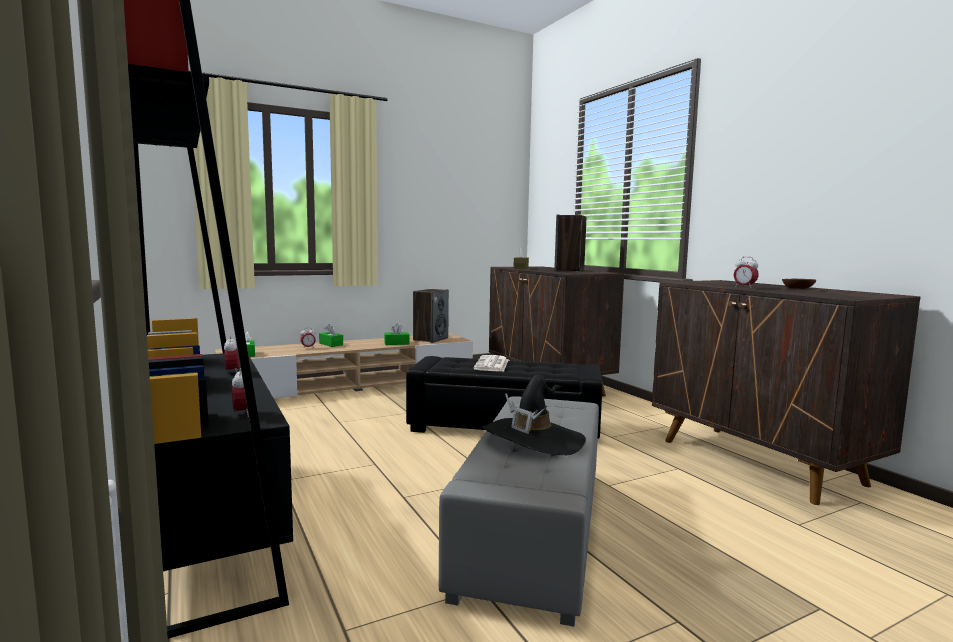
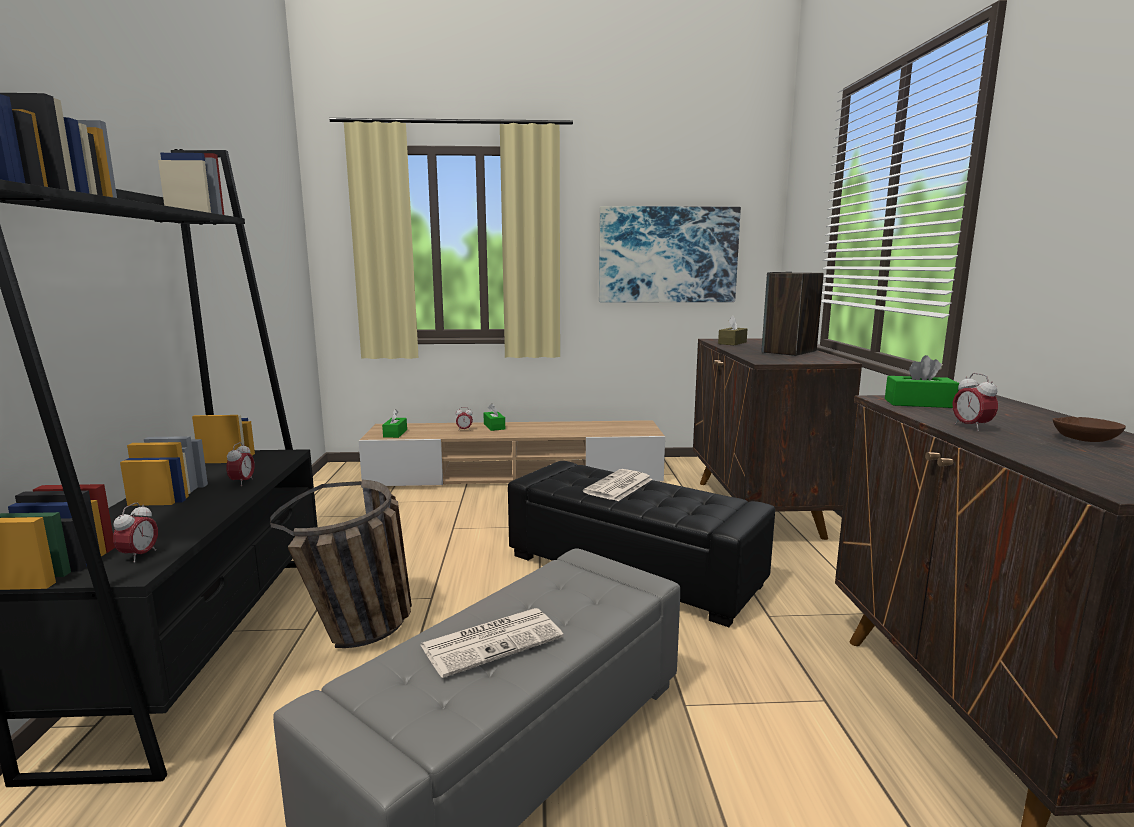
camera: 25 degrees right, 5 degrees up
(346, 493) = (363, 634): none -> basket
(396, 343) = (567, 432): green tissue box -> green tissue box (919, 403)
(430, 339) = (615, 428): speaker -> none
(454, 206) = (667, 255): none -> picture
(533, 440) = (493, 641): black hat -> newspaper

